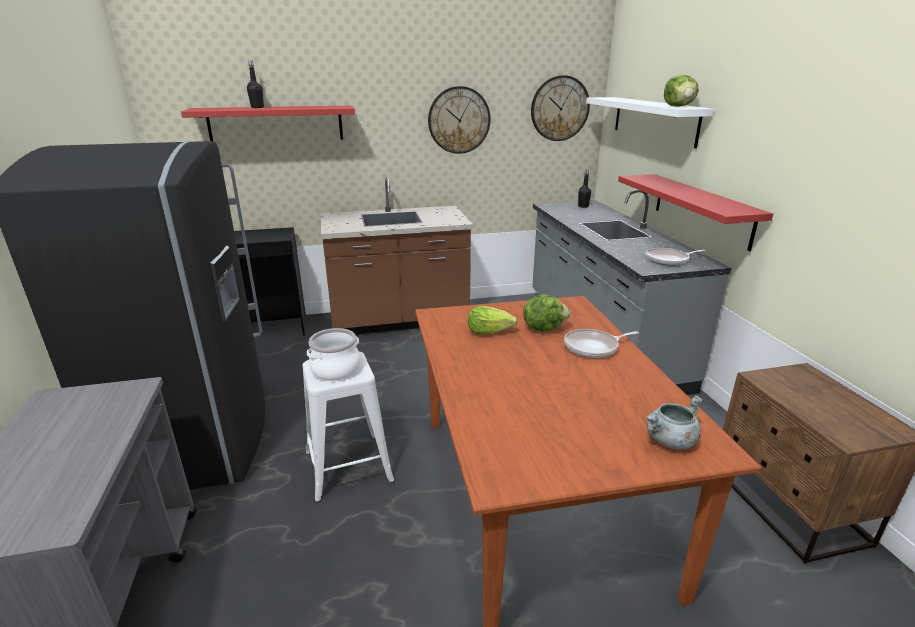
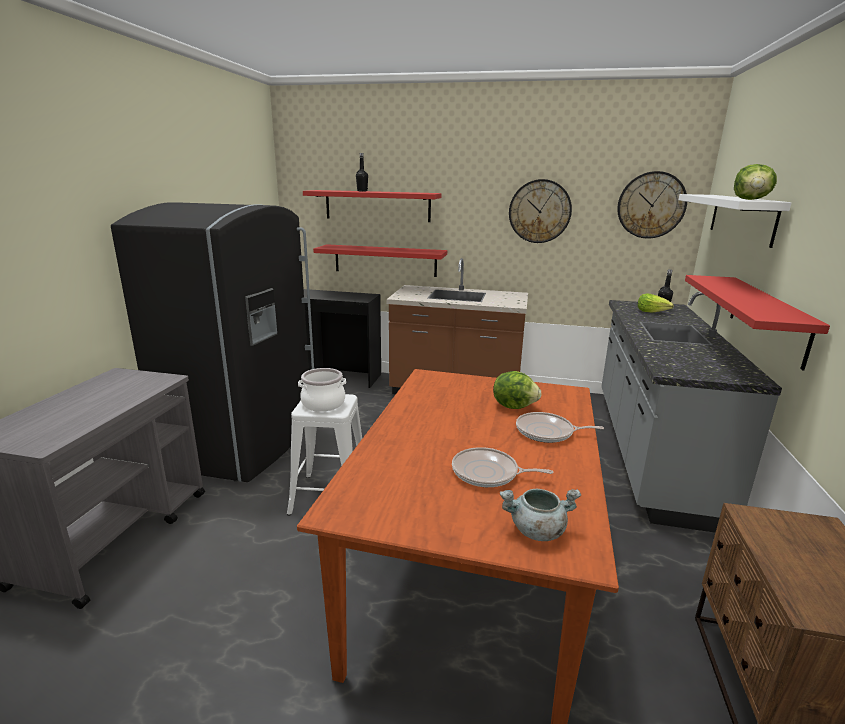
camera: 25 degrees right, 5 degrees down
(294, 187) = (385, 260): none -> red shelf
(489, 331) = (459, 398): lettuce -> lettuce (652, 312)
(669, 260) = (706, 368): frying pan -> frying pan (488, 473)

